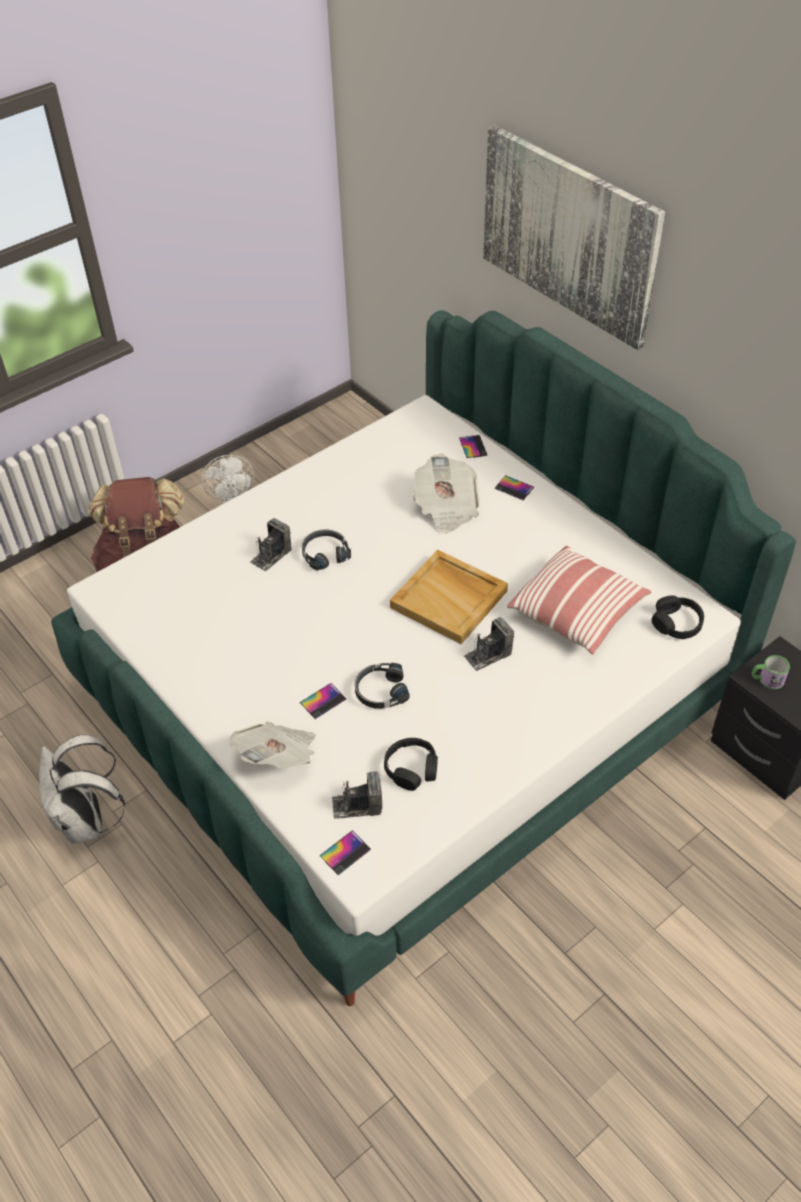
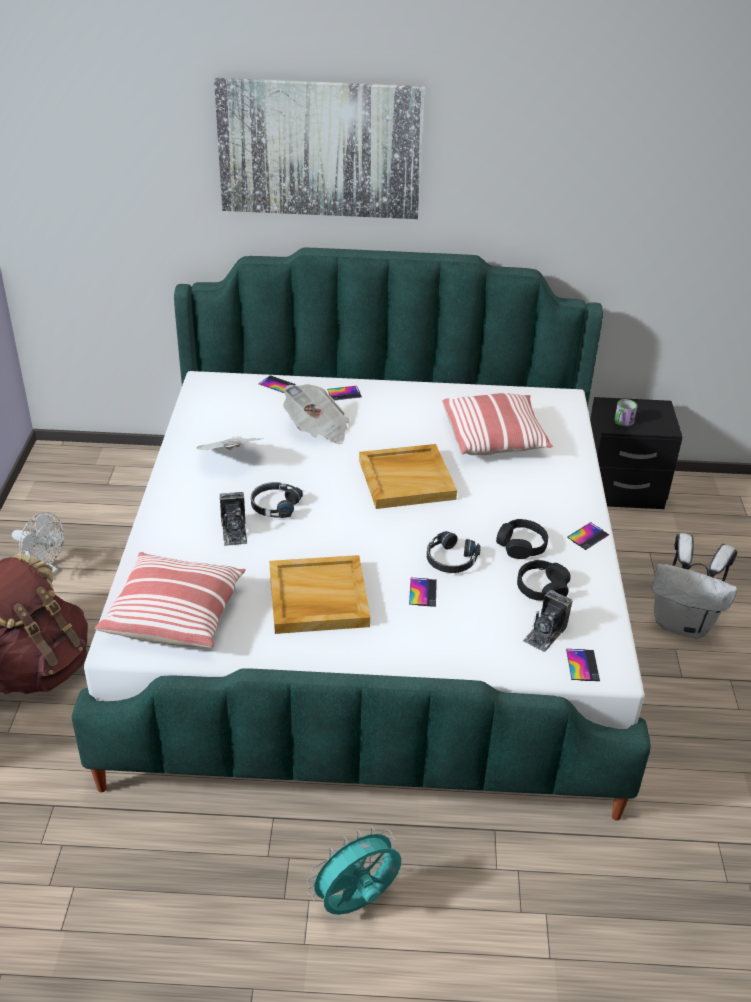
camera: 50 degrees left, 10 degrees down
(87, 822) = (257, 882): white backpack -> white backpack (683, 624)
(118, 890) = (357, 903): none -> turquoise fan
(155, 592) = (175, 614): none -> pillow
(250, 649) = (317, 598): none -> beige tray
(278, 757) = (449, 646): newspaper -> newspaper (230, 458)
(488, 655) = (481, 494): camera -> none
(517, 756) = (588, 536): none -> phone
(676, 623) = (556, 410): black headphones -> black headphones (521, 545)

